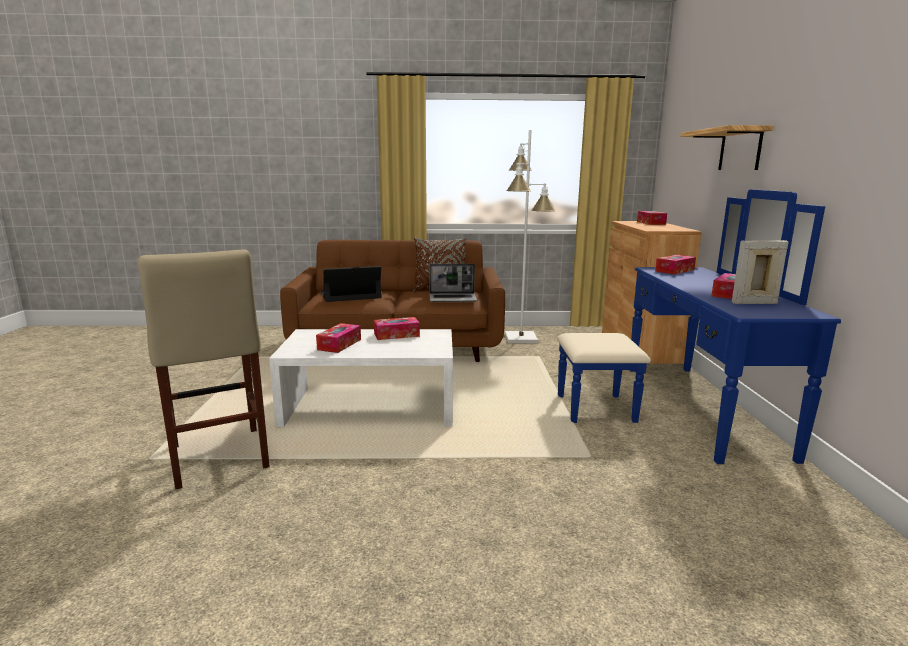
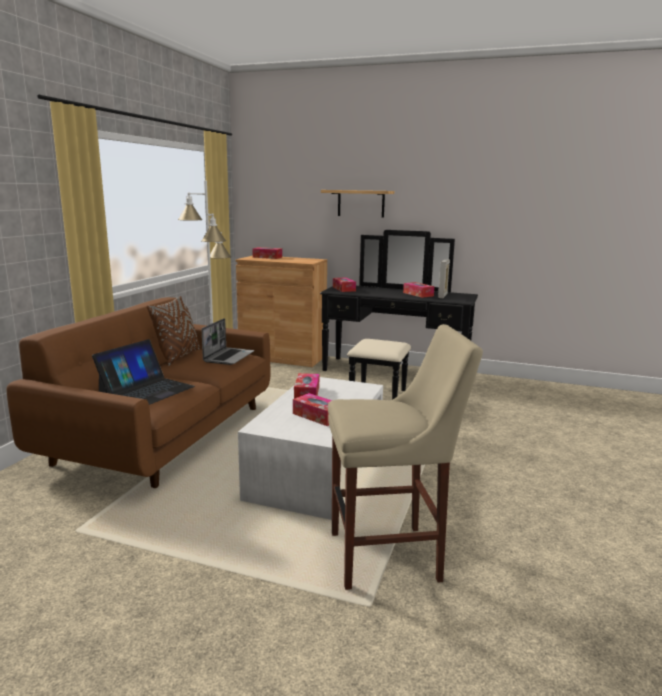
camera: 70 degrees left, 0 degrees up
(350, 295) = (146, 390): laptop -> laptop turned 150 degrees counterclockwise
(676, 408) = (392, 377): blue dresser -> black dresser

